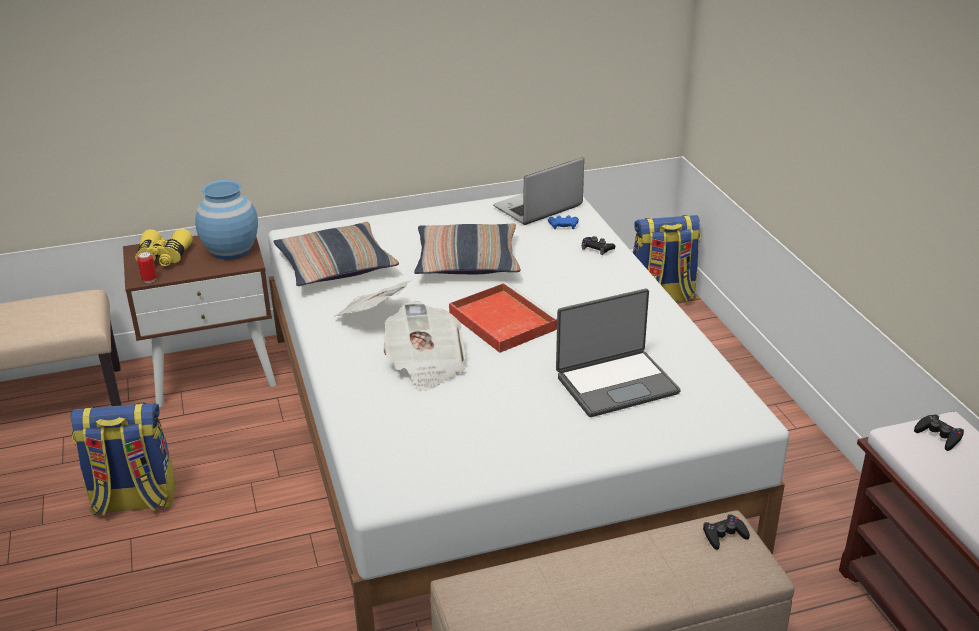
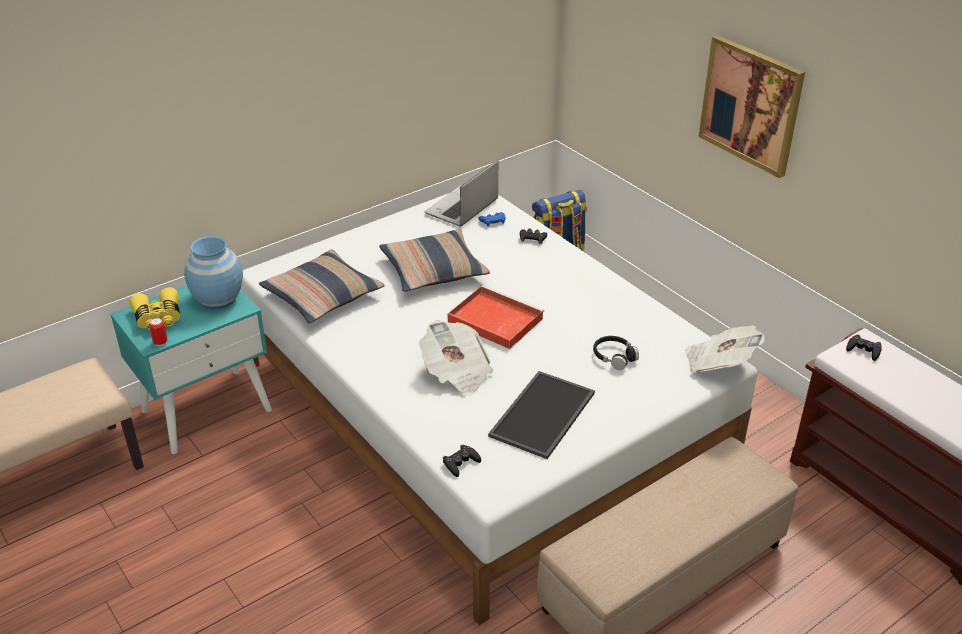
camera: 20 degrees left, 5 degrees up
(133, 501) = (205, 545): backpack -> none
(214, 372) = (207, 409): brown nightstand -> turquoise nightstand
(374, 316) = (386, 337): newspaper -> newspaper (719, 363)
(494, 428) = (543, 415): none -> tray
(616, 384) = (614, 357): laptop -> black headphones
(724, 535) = (733, 459): black game controller -> black game controller (461, 463)
(859, 110) = (751, 105): none -> picture

